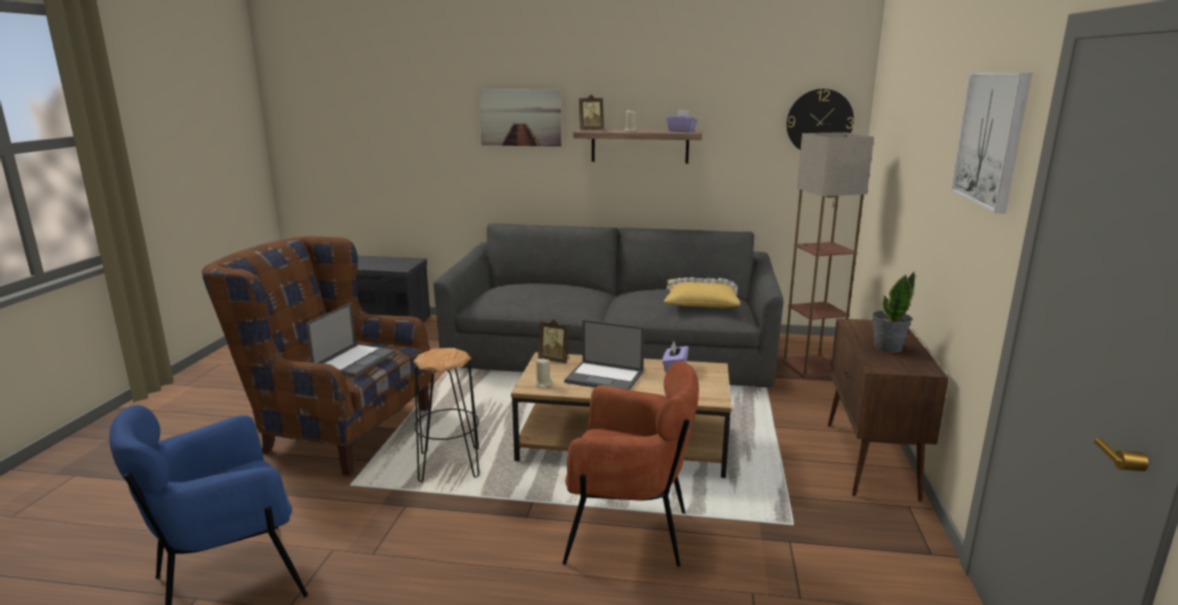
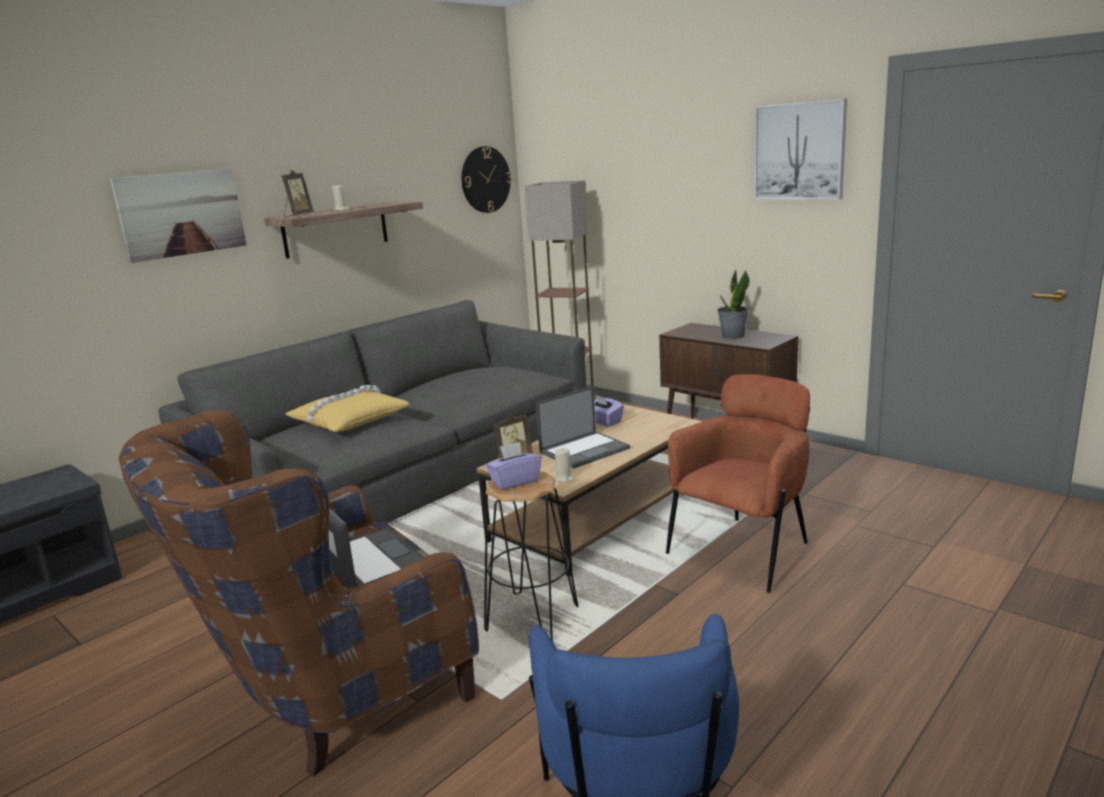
camera: 55 degrees left, 0 degrees up
(681, 131) = (390, 203): purple tissue box -> purple tissue box (515, 481)
(700, 301) = (494, 375): yellow pillow -> yellow pillow (349, 420)

